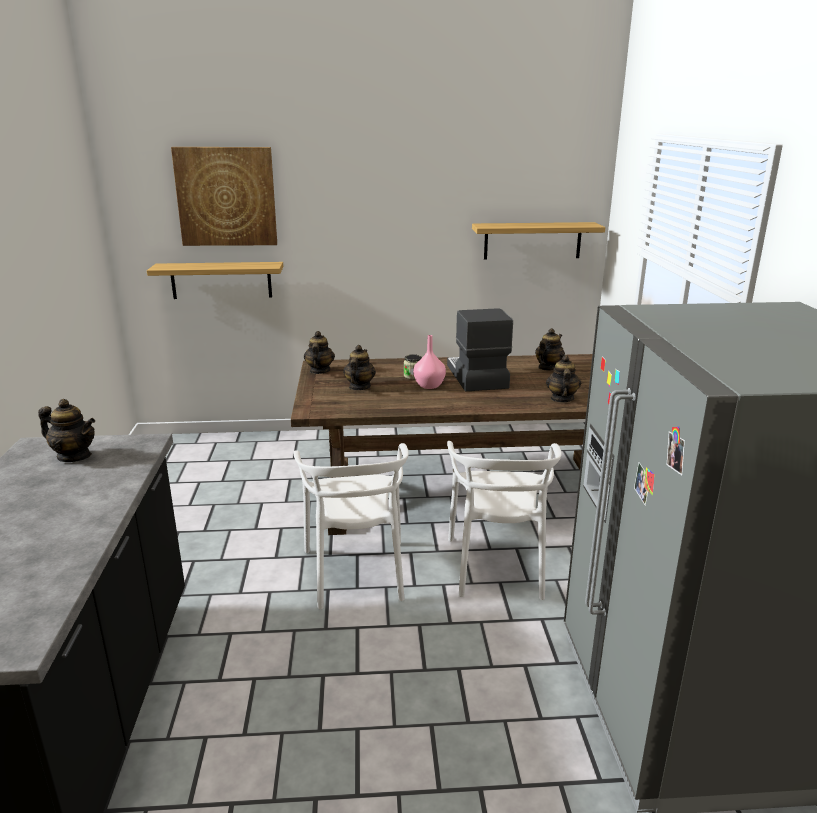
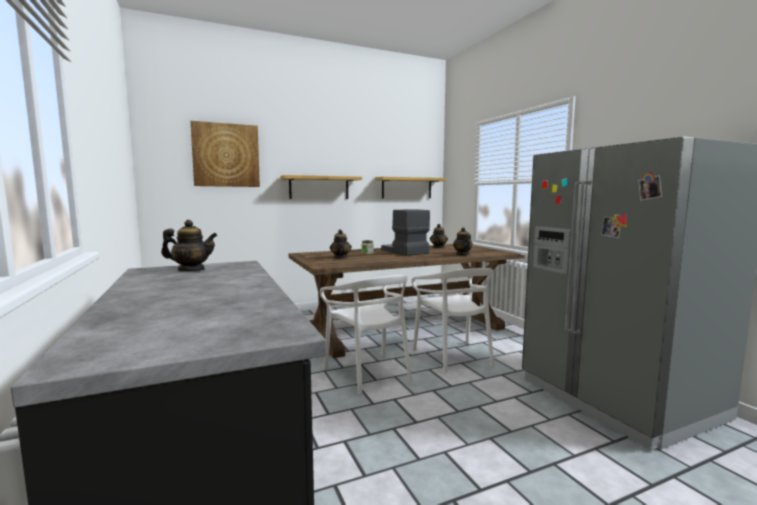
camera: 20 degrees left, 15 degrees down
(221, 280) = (219, 210): shelf -> shelf (319, 187)
(319, 371) = (305, 255): teapot -> none
(429, 386) = (382, 255): pink vase -> none

